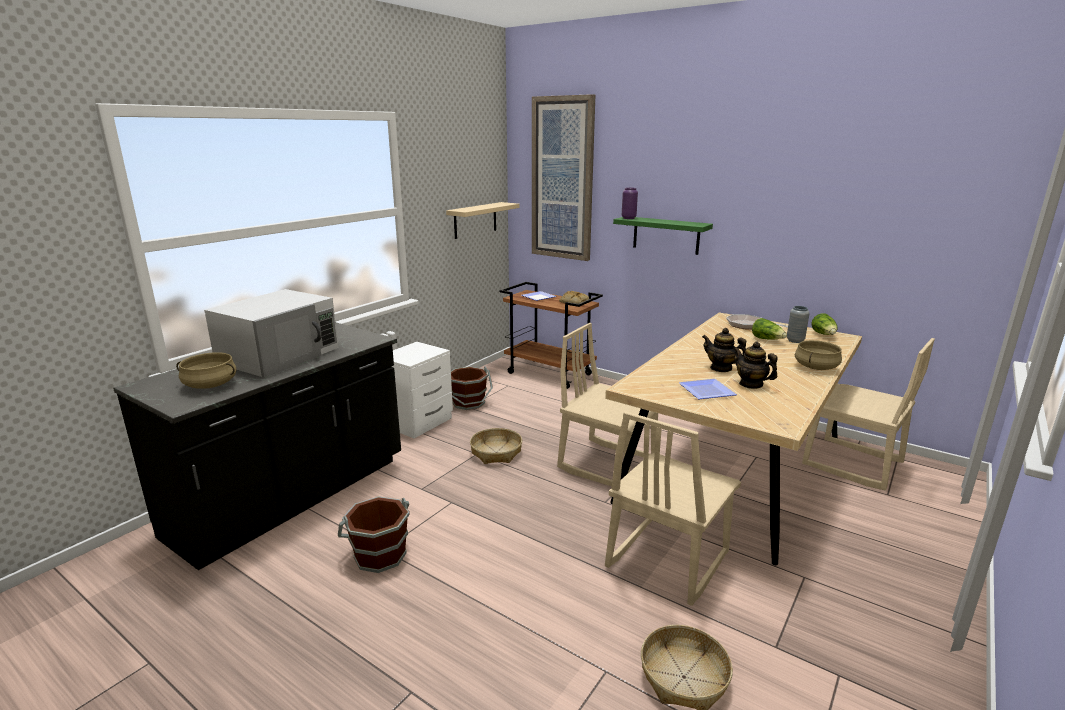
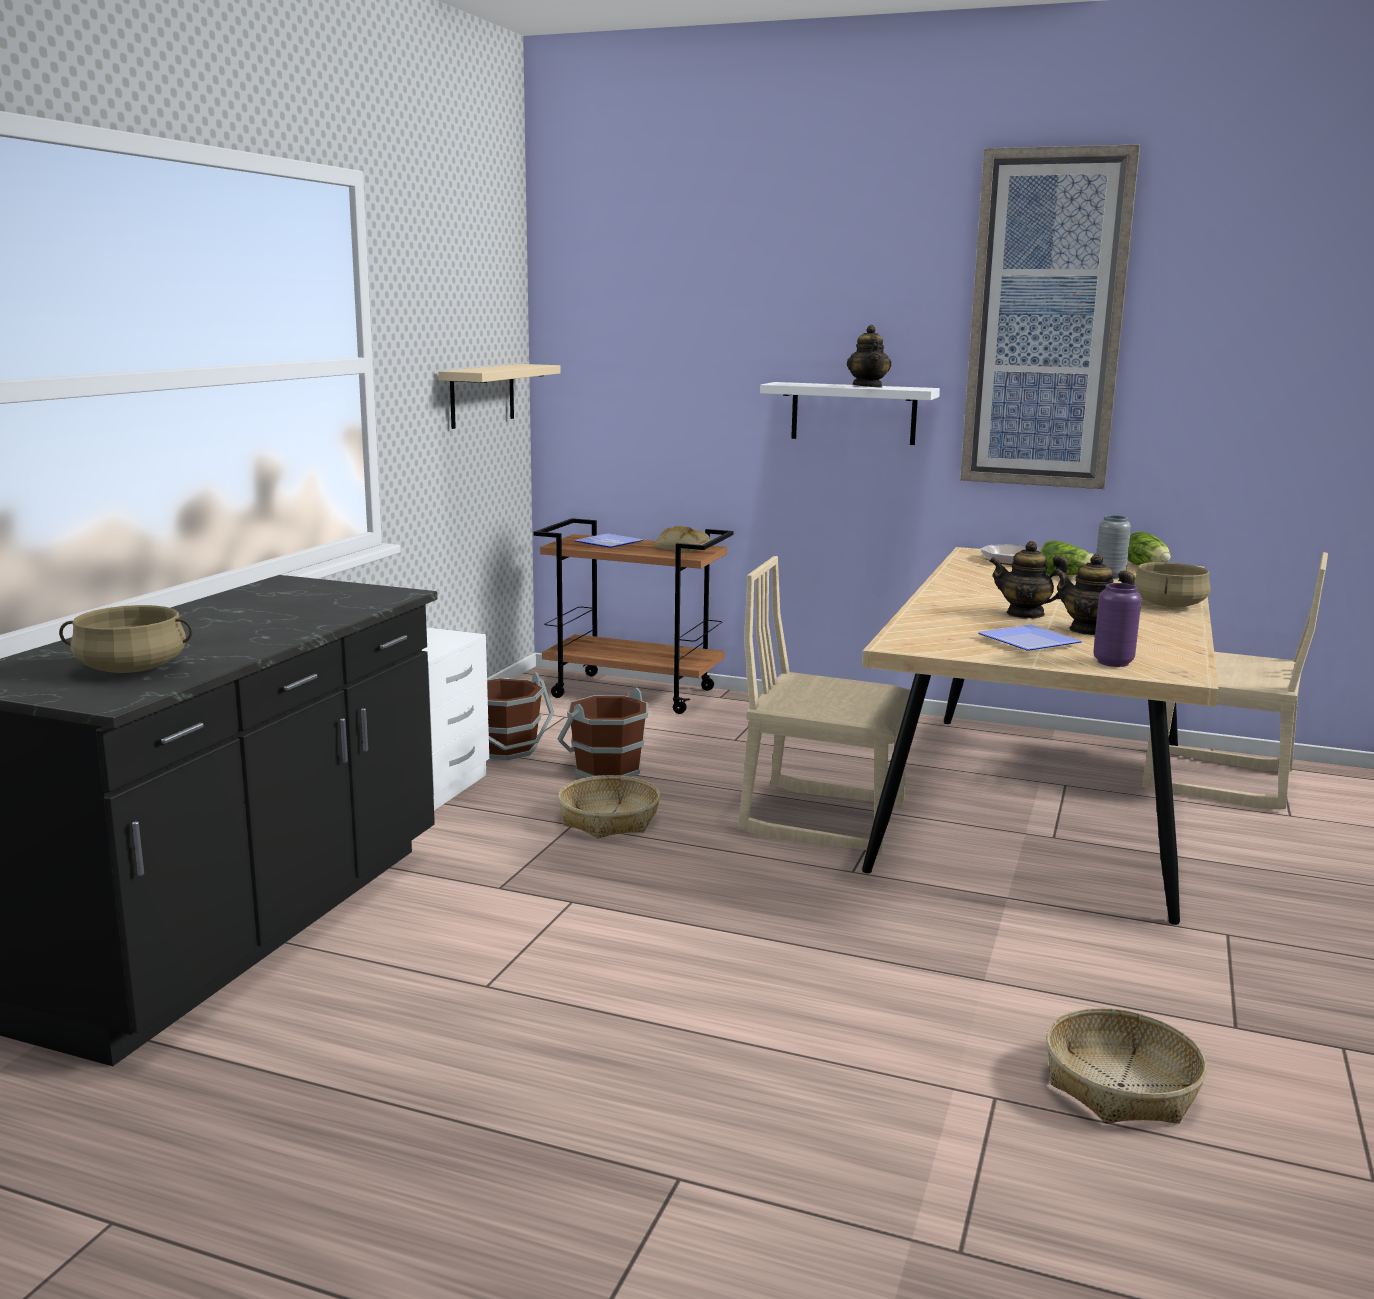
camera: 15 degrees left, 5 degrees down
(280, 355) = (225, 623): white microwave -> none
(379, 555) = (484, 995): brown bucket -> brown bucket (606, 768)
(562, 179) = (646, 318): picture -> picture (1046, 321)
(628, 218) = (786, 383): purple vase -> purple vase (1113, 662)
(666, 235) = (853, 413): green shelf -> white shelf
(666, 559) = (1002, 938): beige chair -> none
(671, 222) = (868, 386): none -> teapot

